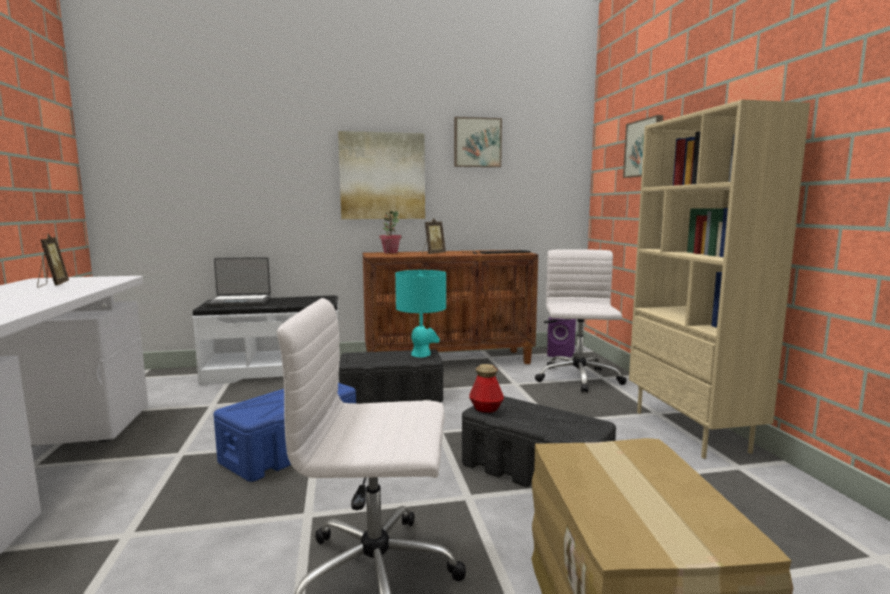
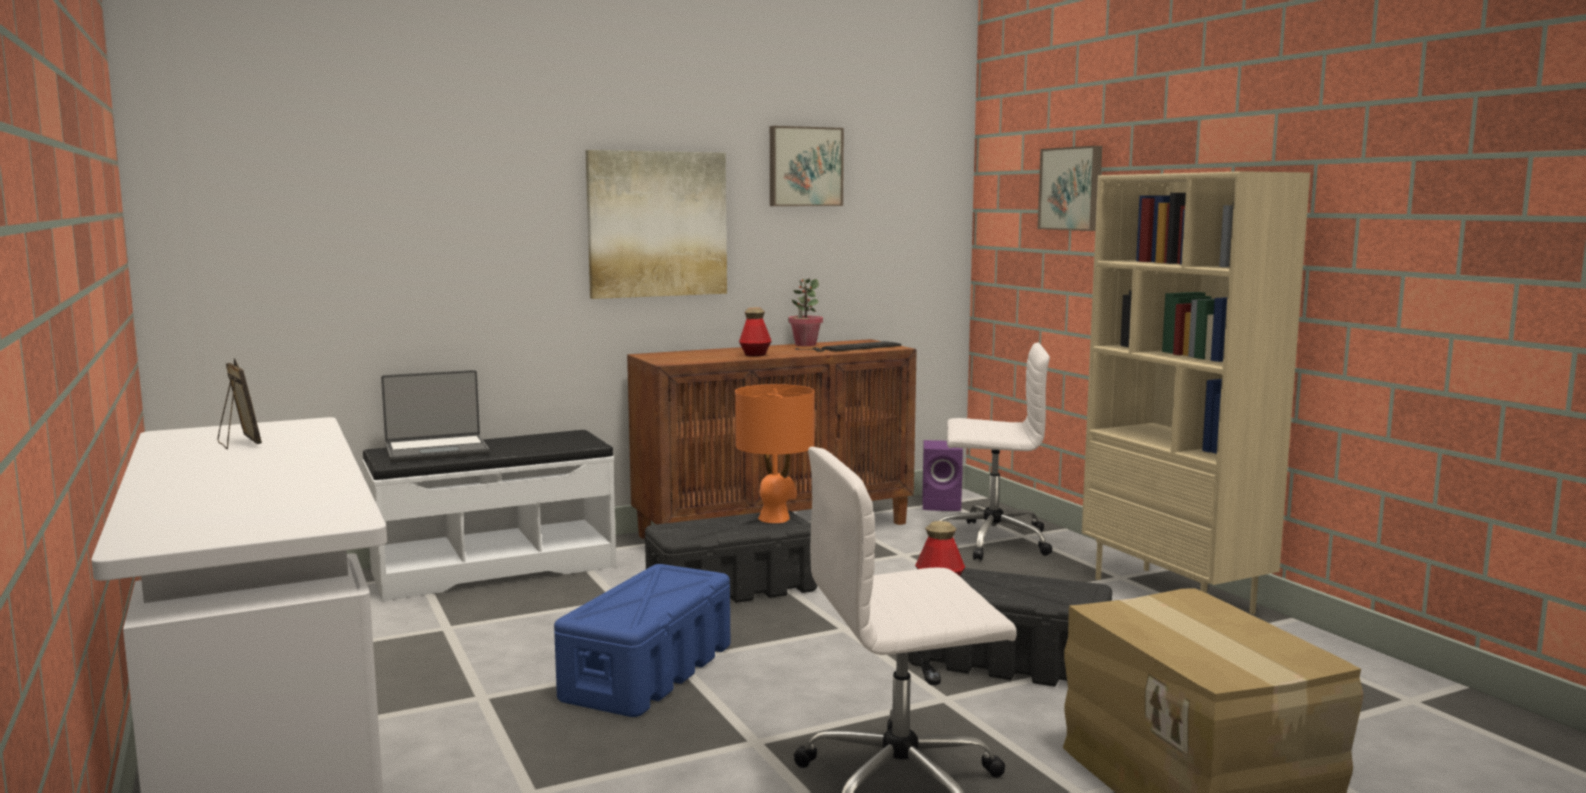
camera: 15 degrees left, 0 degrees up
(390, 252) = (678, 353): potted plant -> potted plant (805, 344)
(421, 354) = (775, 518): turquoise table lamp -> orange table lamp
(433, 254) = (755, 355): picture frame -> bottle
(578, 379) = (990, 541): white office chair -> white office chair turned 105 degrees clockwise

